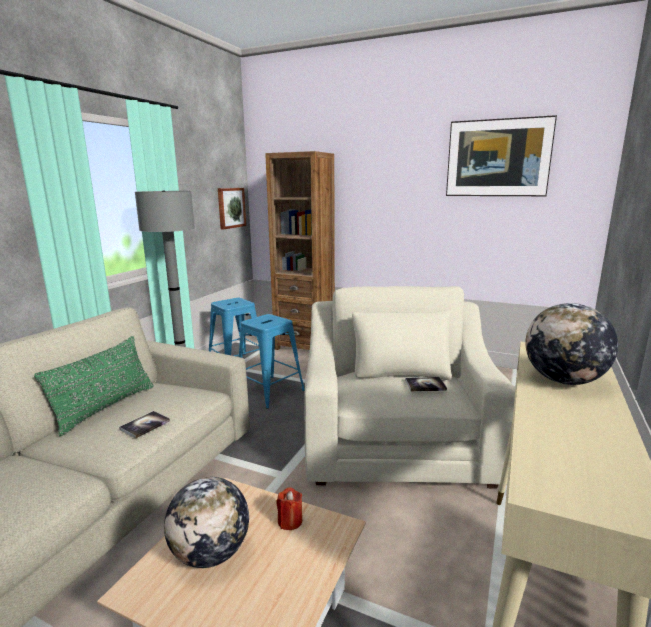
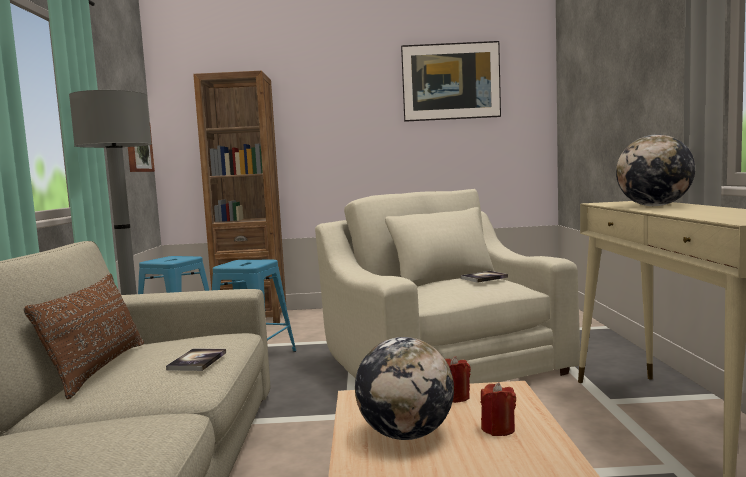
camera: 25 degrees left, 10 degrees down
(105, 407) = (98, 368): green pillow -> brown pillow
(276, 579) = (498, 429): none -> red candle

